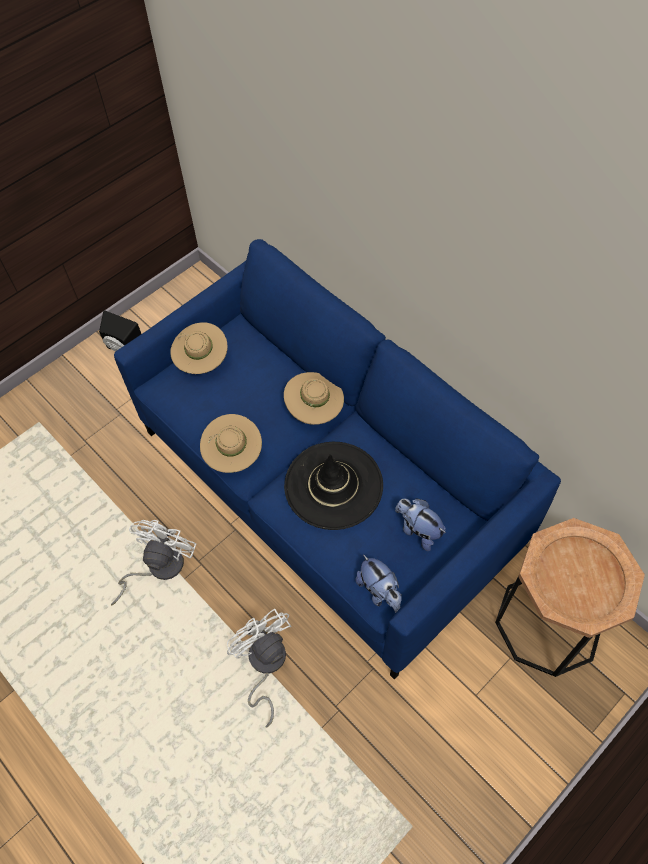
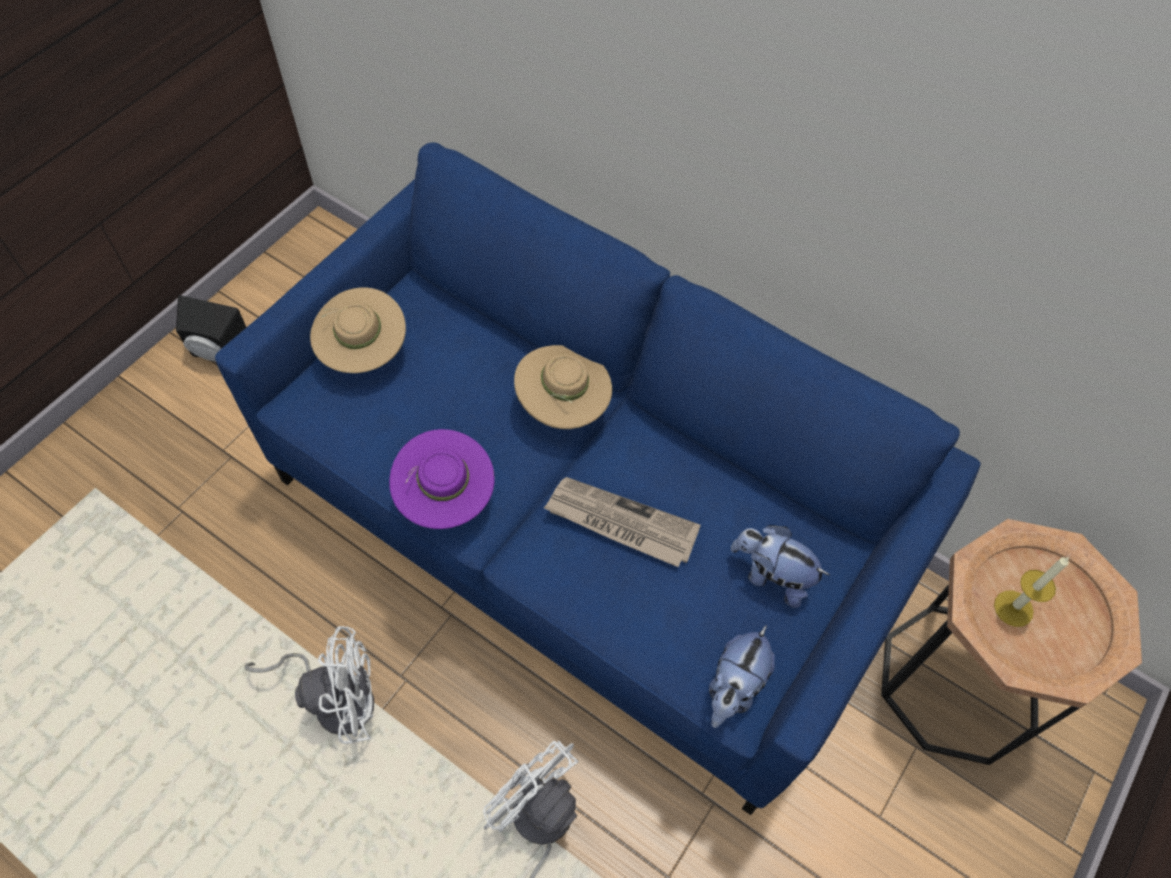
camera: 15 degrees left, 0 degrees up
(158, 567) = (336, 697): white fan -> white fan turned 75 degrees clockwise
(233, 455) = (445, 498): beige hat -> purple hat
(333, 485) = (620, 523): black hat -> newspaper
(379, 591) = (734, 688): plush toy -> plush toy turned 75 degrees clockwise
(563, 572) = (1013, 608): none -> candle

